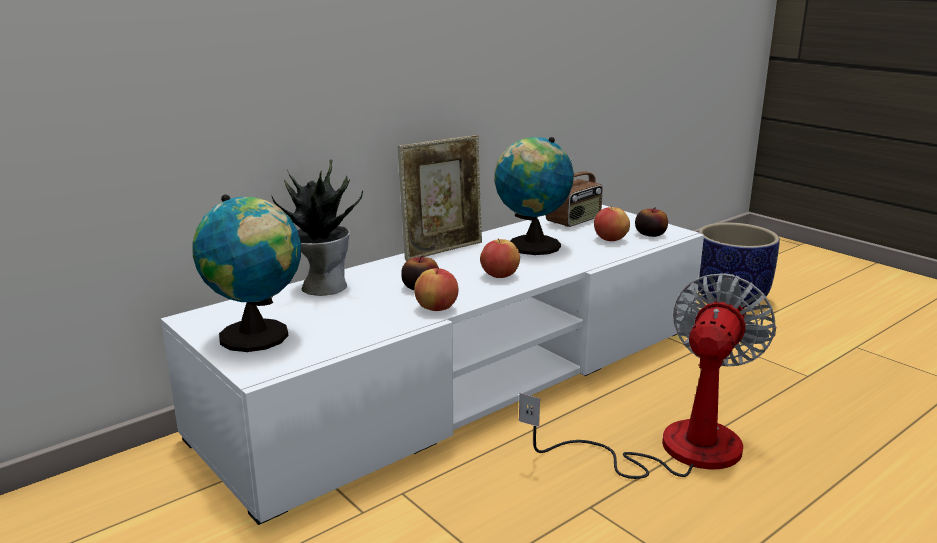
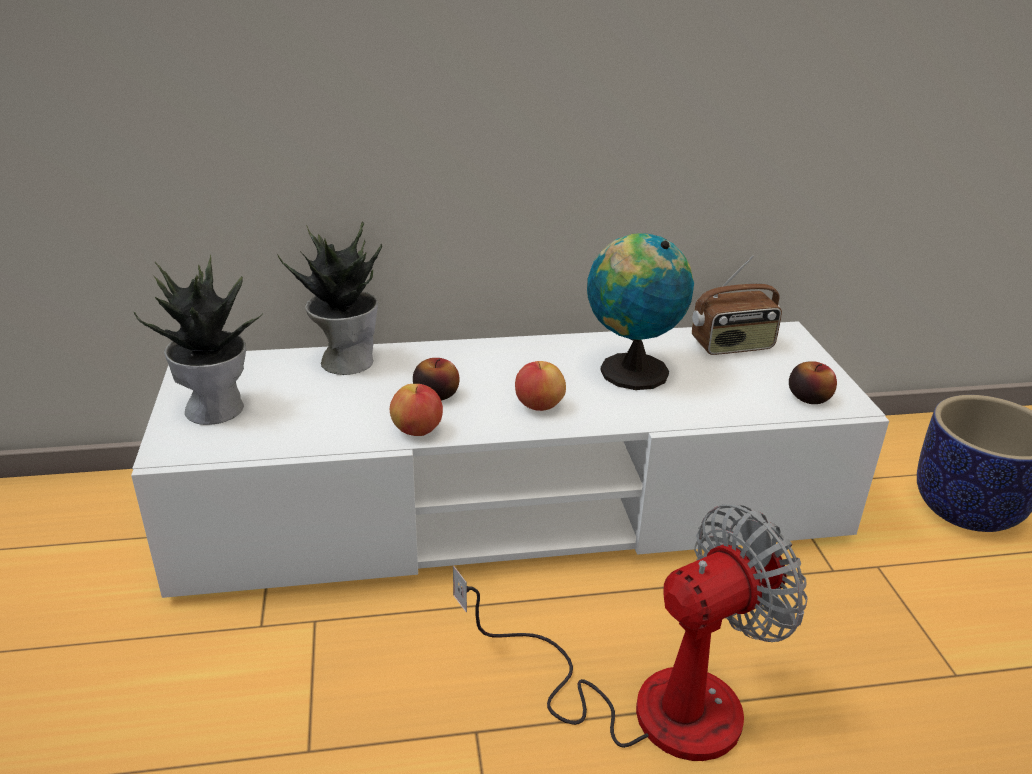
camera: 30 degrees right, 10 degrees up
(258, 337) = (217, 408): globe -> potted plant
(443, 250) = (523, 347): picture frame -> none
(610, 239) = (742, 390): apple -> none

